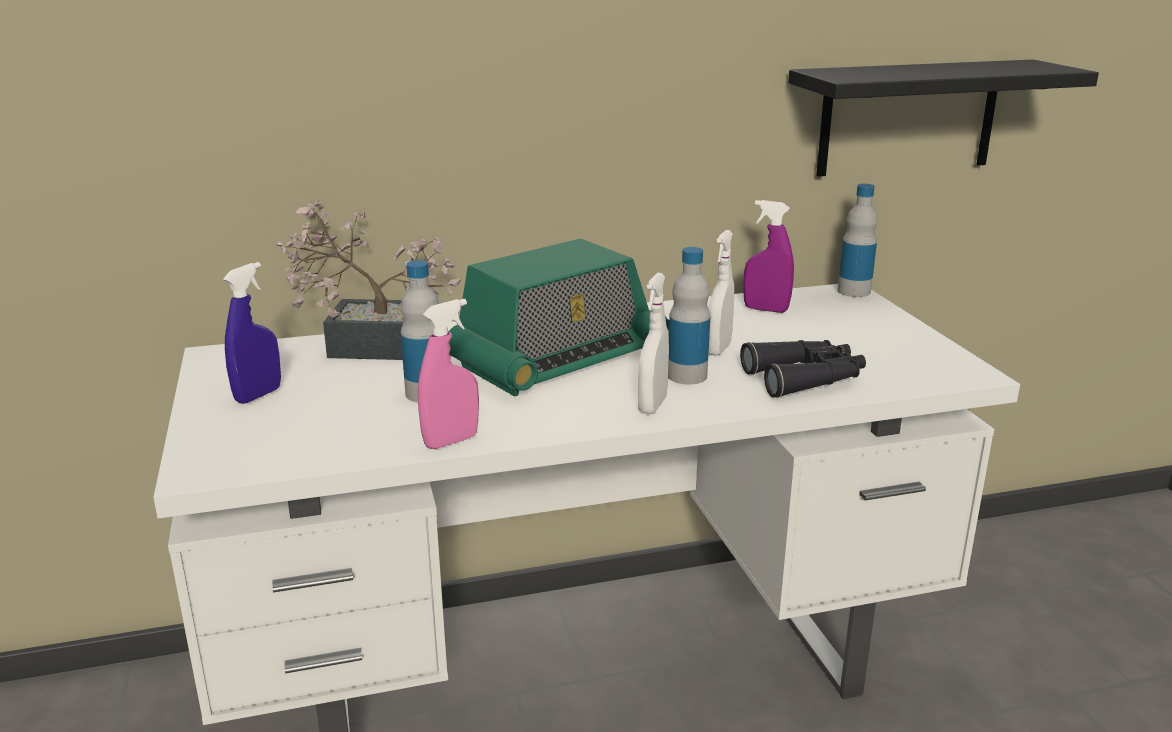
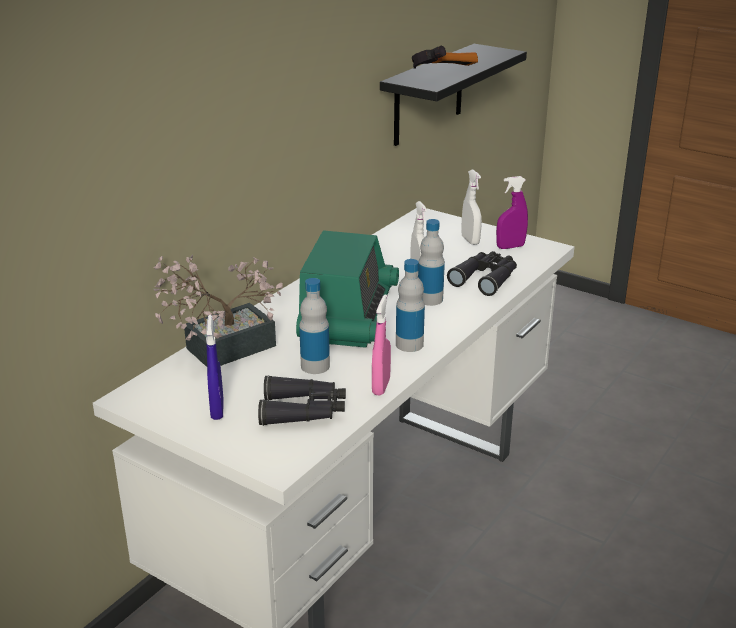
camera: 40 degrees left, 5 degrees up
(328, 430) = (304, 411): none -> black binoculars
(652, 405) = (442, 323): white spray bottle -> white spray bottle (470, 240)
(765, 309) = (402, 242): purple spray bottle -> purple spray bottle (510, 247)
(854, 291) = (427, 214): bottle -> bottle (409, 344)
(896, 72) = (442, 73): none -> hammer

